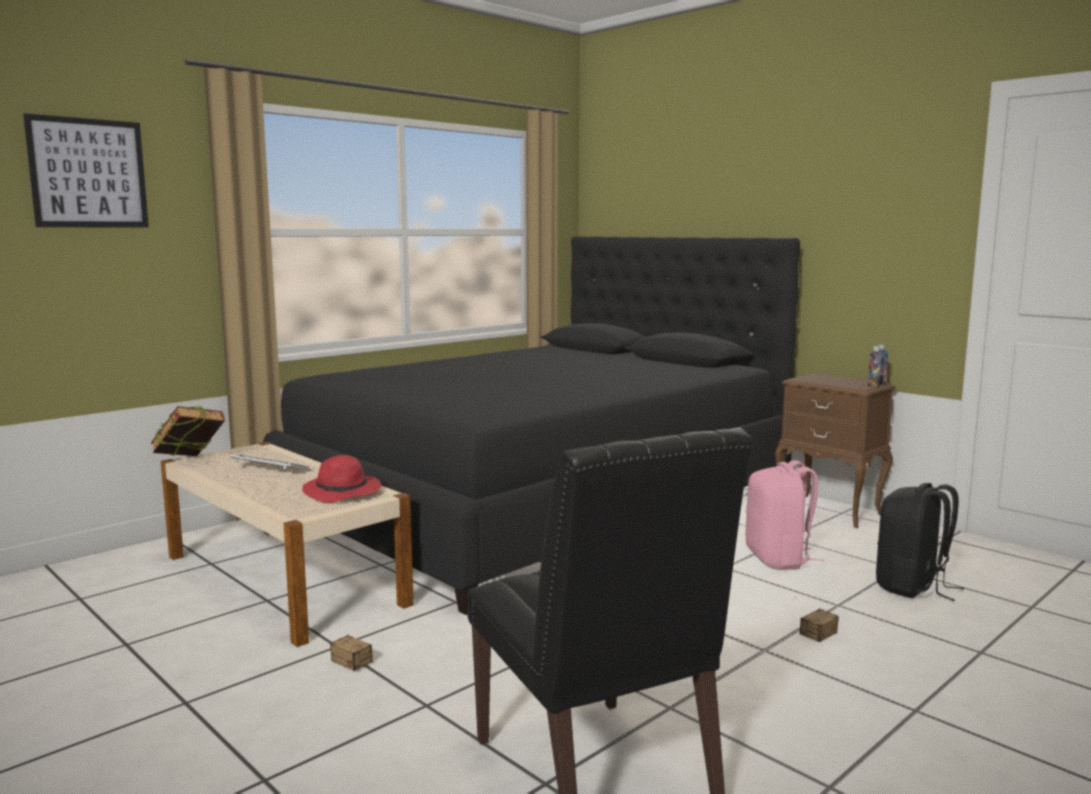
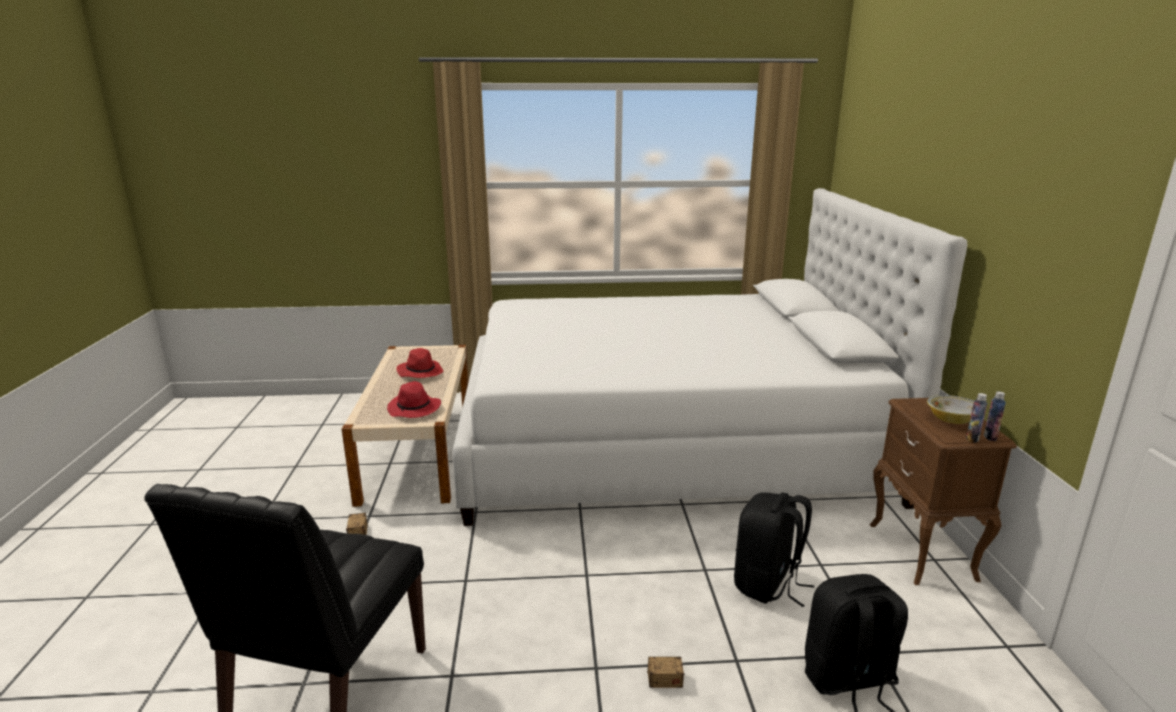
camera: 40 degrees right, 10 degrees up
(88, 173) = (361, 145): picture -> none
(190, 462) = (397, 352): book -> none
(269, 469) = (420, 372): keyboard -> red hat
(540, 503) = (667, 442): black bed -> white bed
(779, 559) = (767, 584): pink backpack -> black backpack
(842, 381) = (951, 420): none -> bowl

